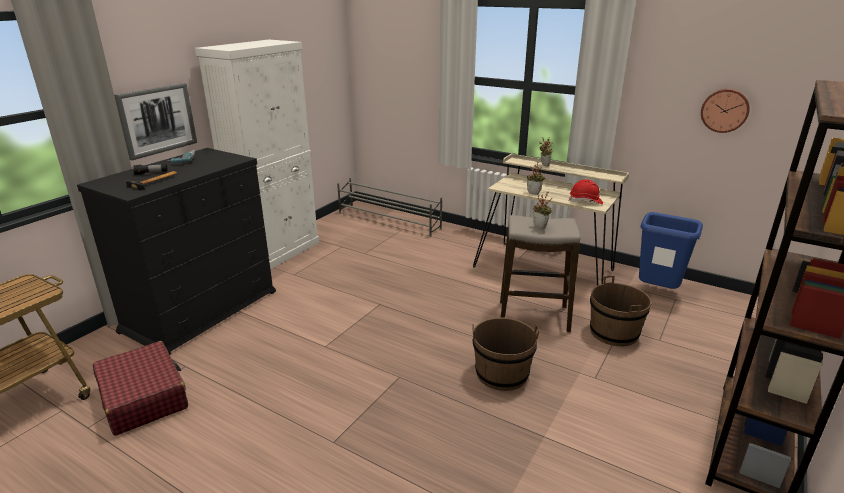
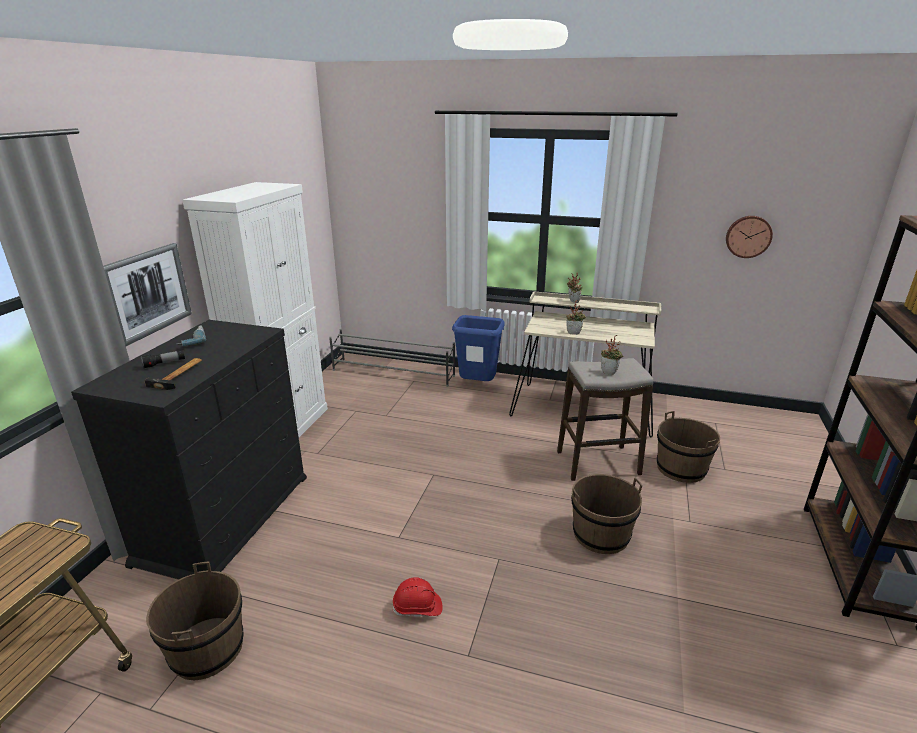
camera: 15 degrees left, 0 degrees up
(144, 397) = (207, 649): red suitcase -> brown bucket
(585, 201) = (629, 337): red hard hat -> red hard hat (417, 607)
(657, 292) = (696, 418): blue trash can -> blue trash can (478, 386)

